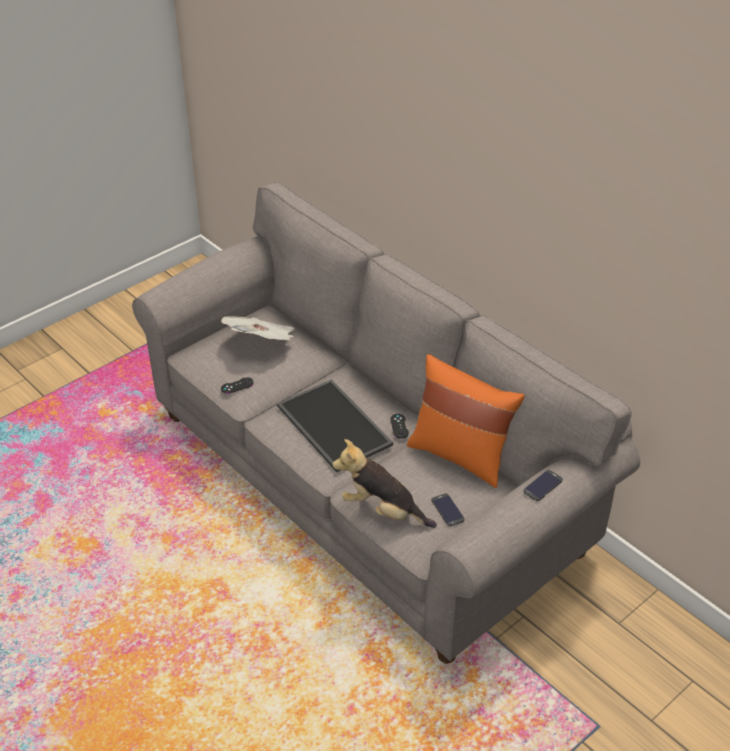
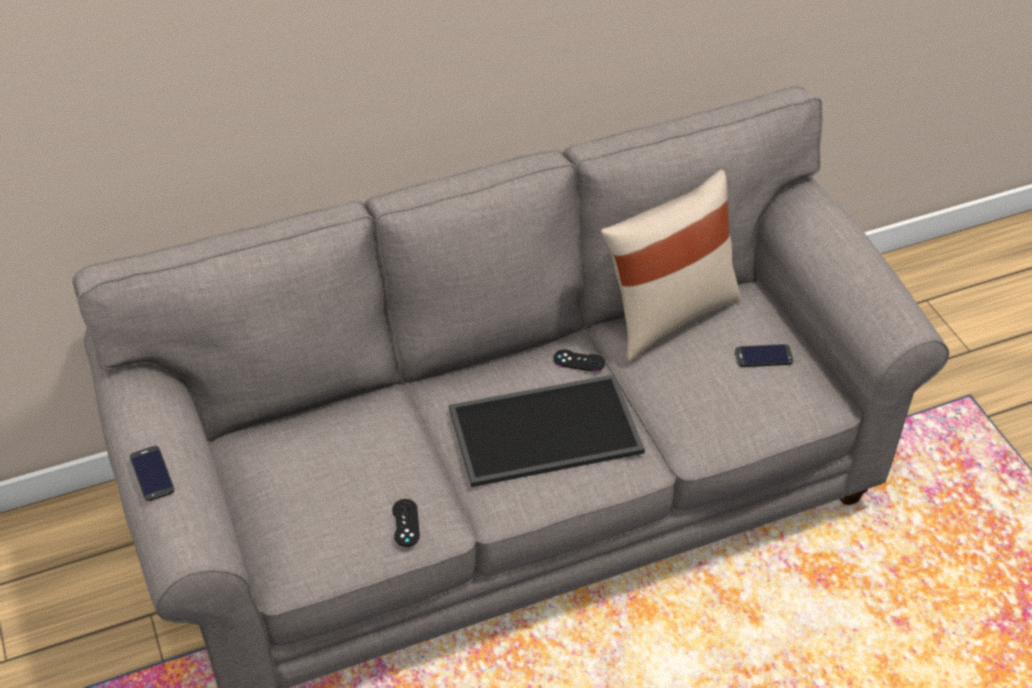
camera: 70 degrees left, 5 degrees up
(262, 343) = (317, 465): newspaper -> none
(382, 510) = (742, 421): plush toy -> none
(460, 455) = (668, 315): orange pillow -> beige pillow
(543, 485) = (831, 227): phone -> phone (152, 473)

